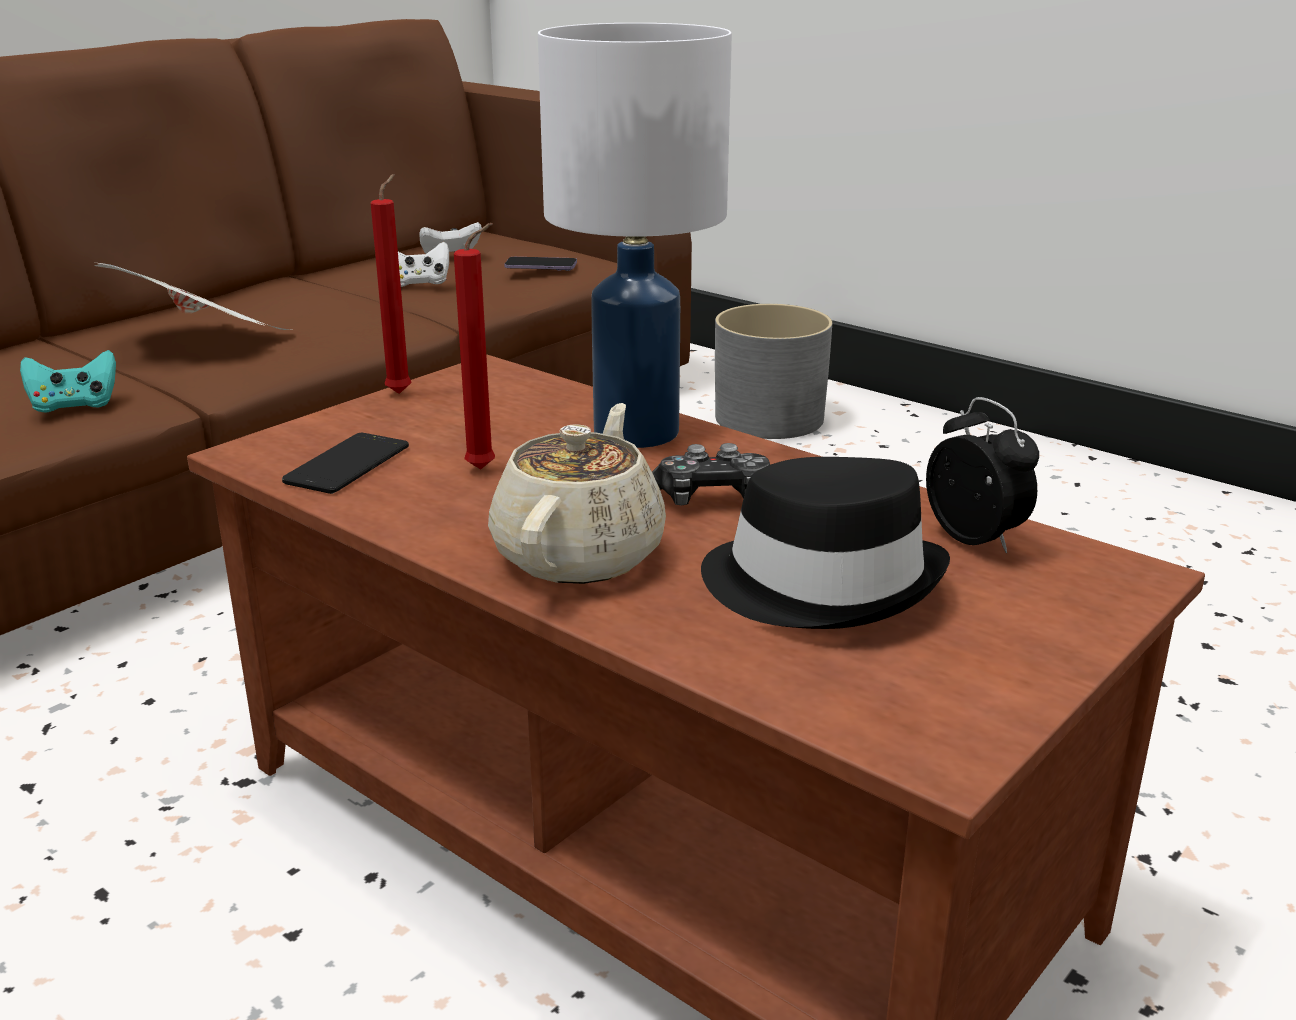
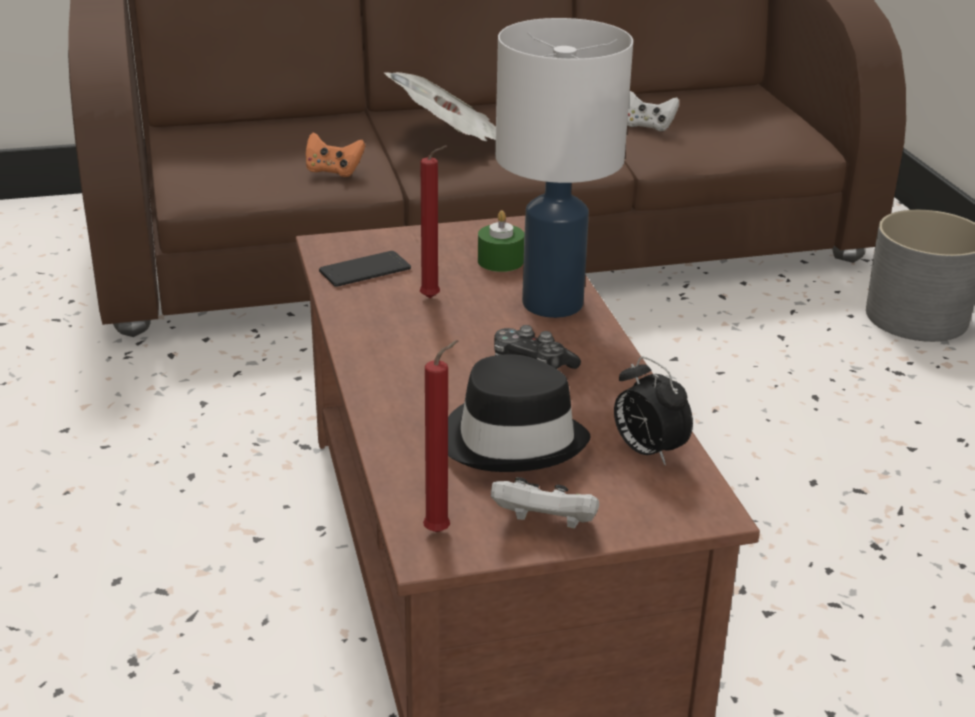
camera: 35 degrees right, 5 degrees up
(74, 405) = (333, 171): turquoise game controller -> orange game controller
(402, 392) = (455, 228): red candle -> red candle (441, 531)
(450, 256) = (703, 105): white game controller -> white game controller (545, 525)
(509, 409) = (500, 261): none -> green candle
(541, 266) = (756, 133): phone -> none
(580, 553) = (411, 371): beige teapot -> none
(976, 539) = (647, 451): alarm clock -> alarm clock turned 135 degrees clockwise

